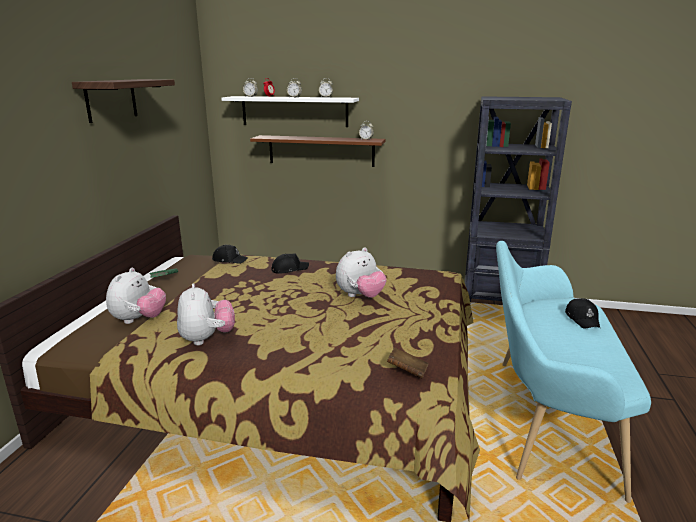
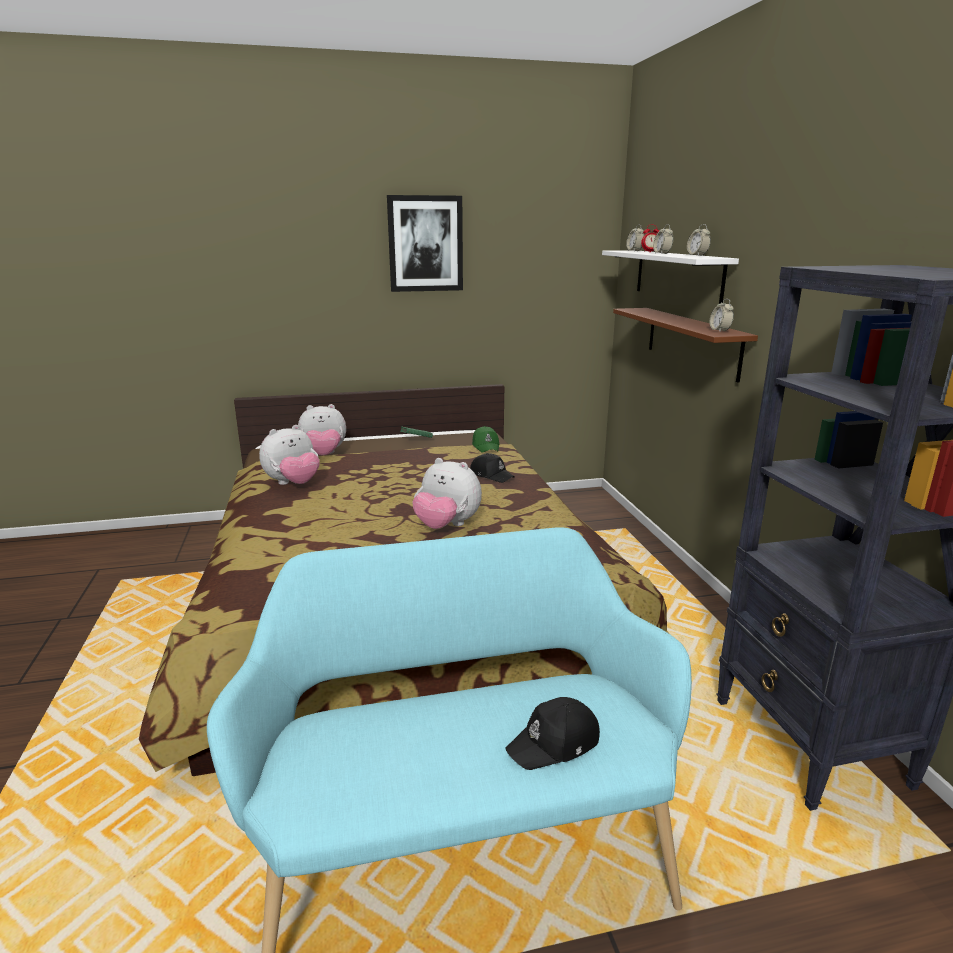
camera: 65 degrees right, 0 degrees up
(111, 100) = (425, 244): shelf -> picture
(230, 260) = (486, 446): black cap -> green cap
(407, 372) = (259, 589): brown book -> none

